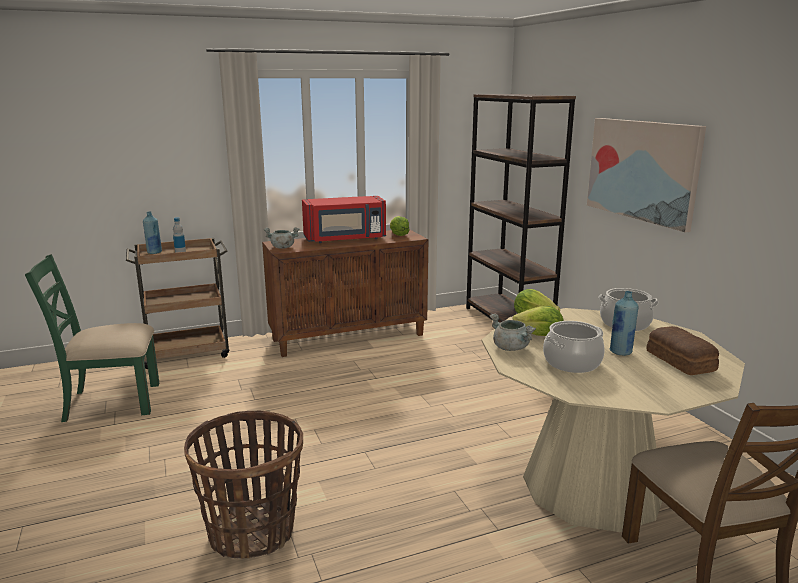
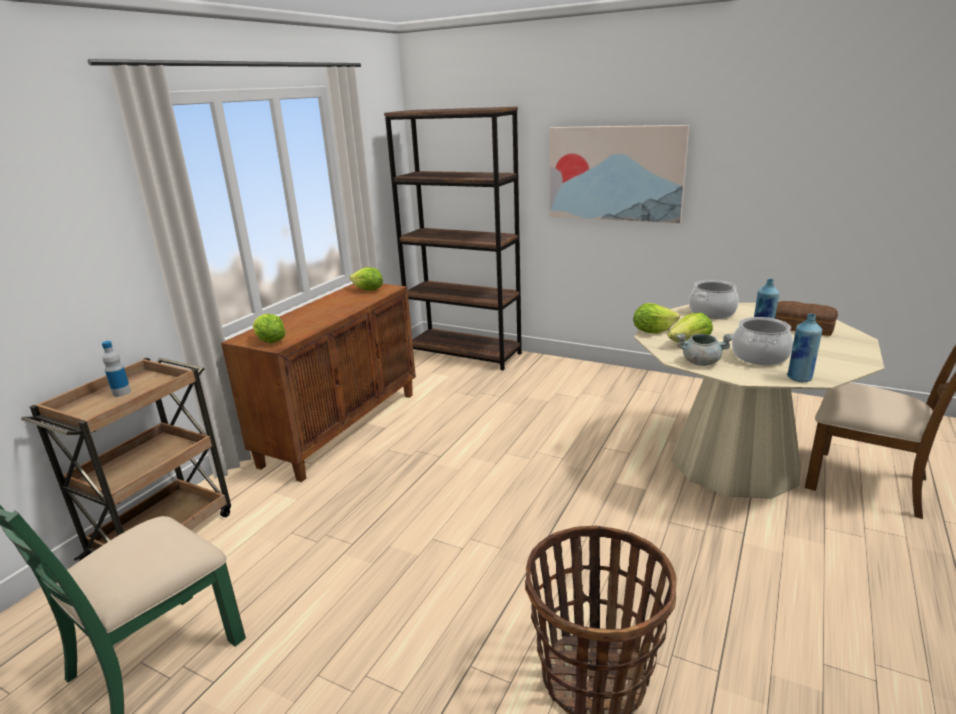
camera: 40 degrees left, 5 degrees up
(154, 252) = (78, 408): blue bottle -> blue bottle (799, 378)
(282, 247) = (270, 341): grey cooking pot -> lettuce
(345, 239) = (321, 310): red microwave -> none

